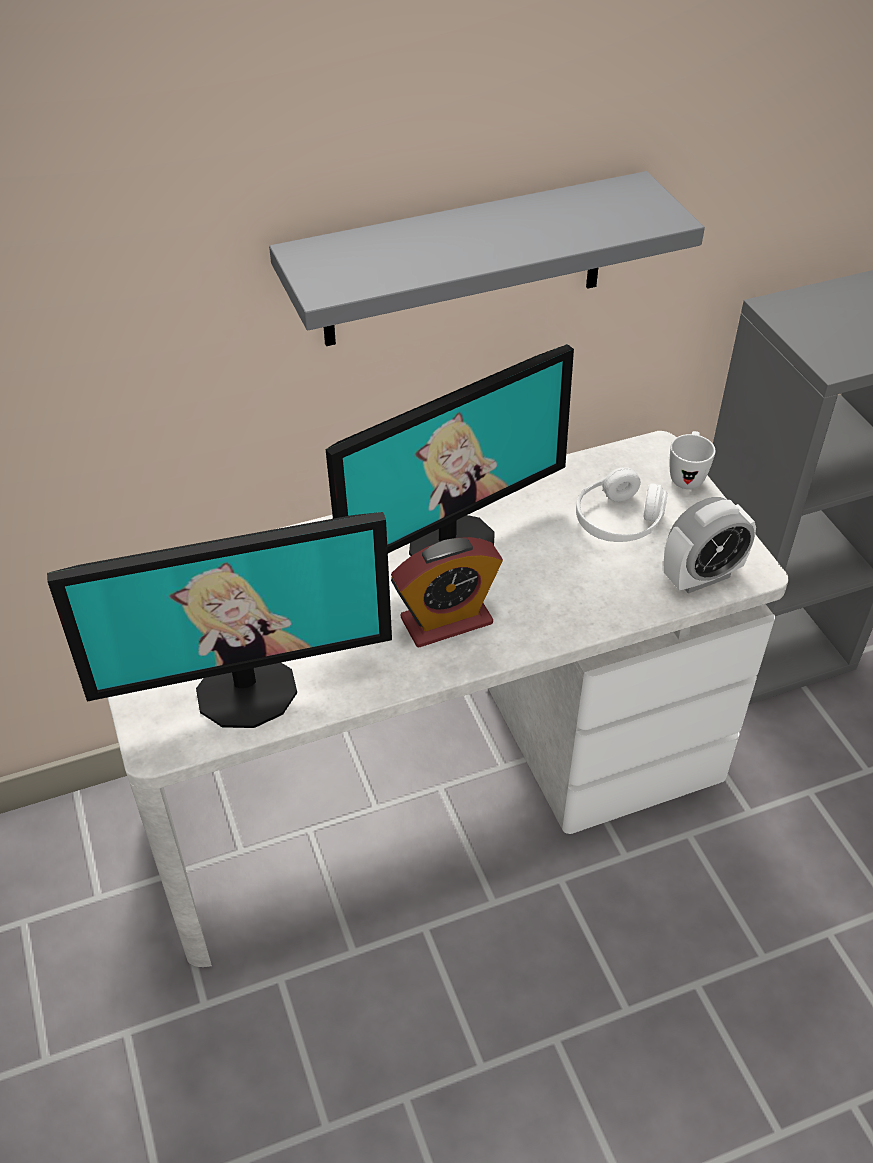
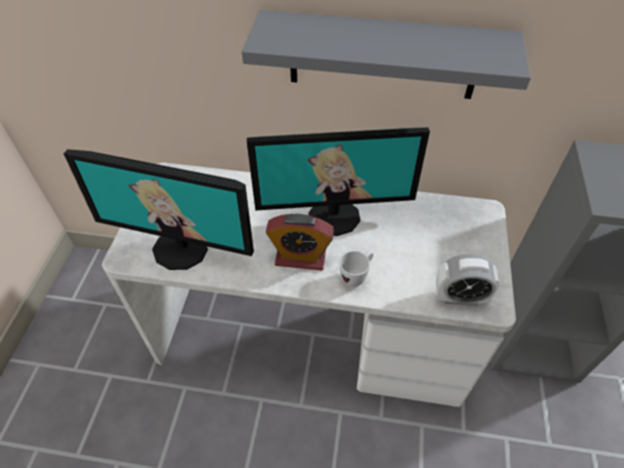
camera: 30 degrees right, 5 degrees up
(618, 520) = (434, 243): white headphones -> none
(687, 476) = (494, 233): white mug -> white mug (356, 276)

